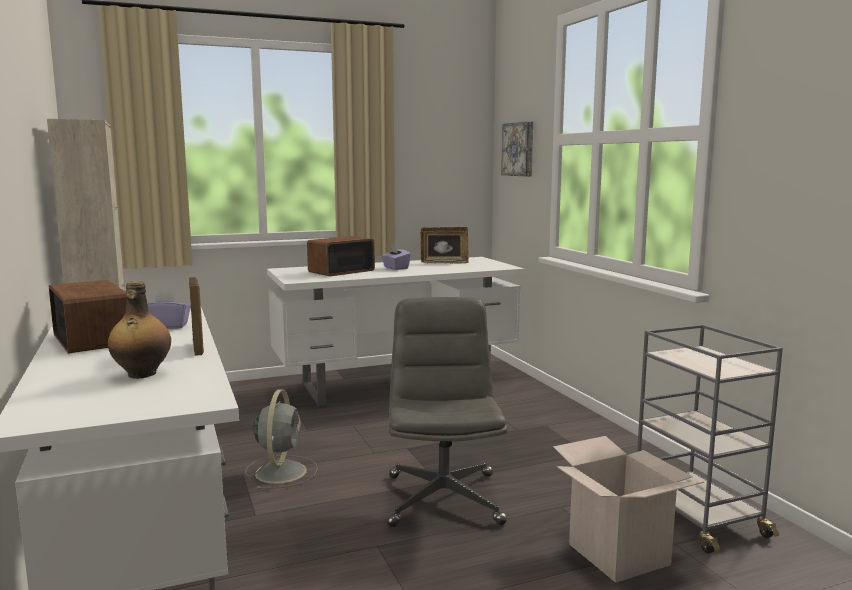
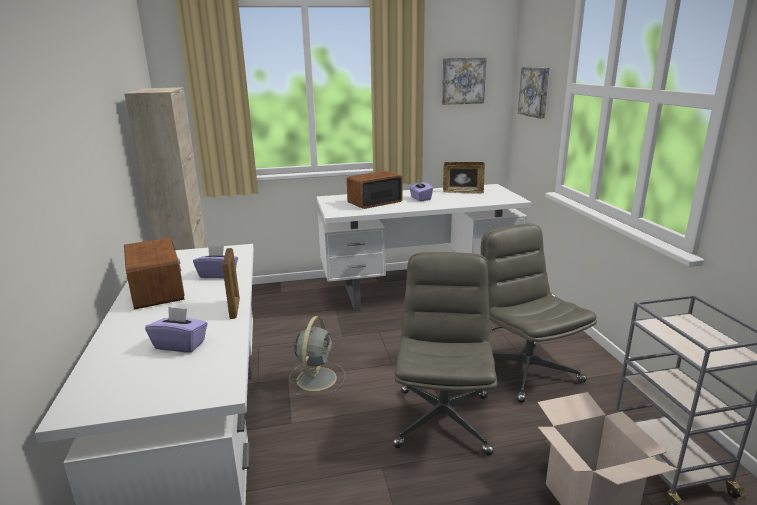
camera: 10 degrees right, 10 degrees up
(141, 374) = (180, 344): bottle -> purple tissue box
(437, 139) = (463, 81): none -> picture
(533, 449) = (525, 370): none -> grey office chair

